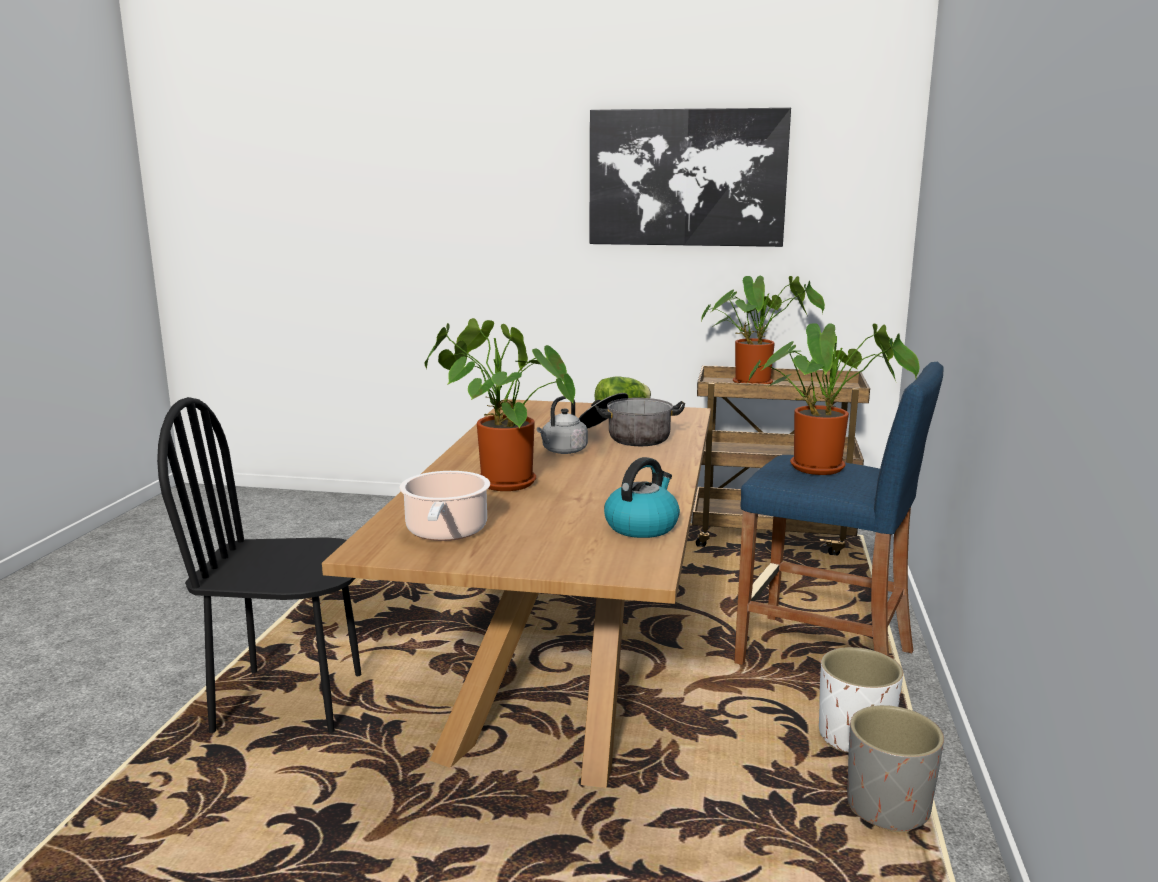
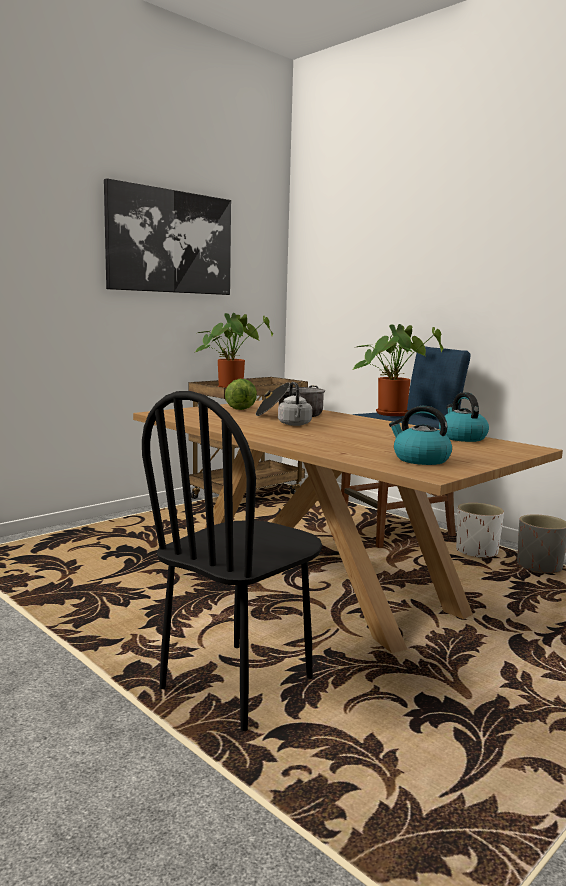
camera: 55 degrees left, 5 degrees down
(446, 532) = (420, 459): cooking pot -> kettle
(499, 483) = (337, 440): potted plant -> none

